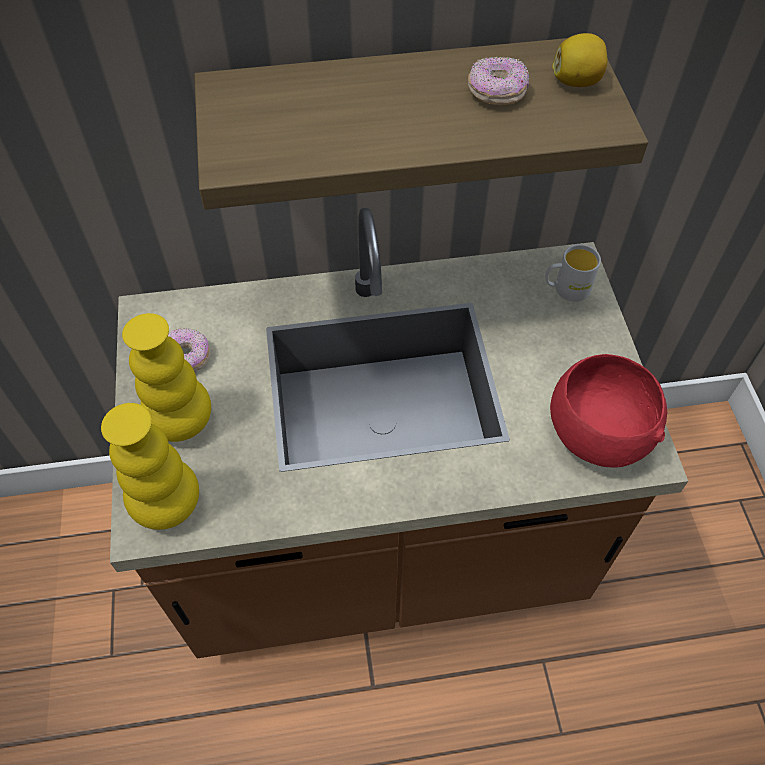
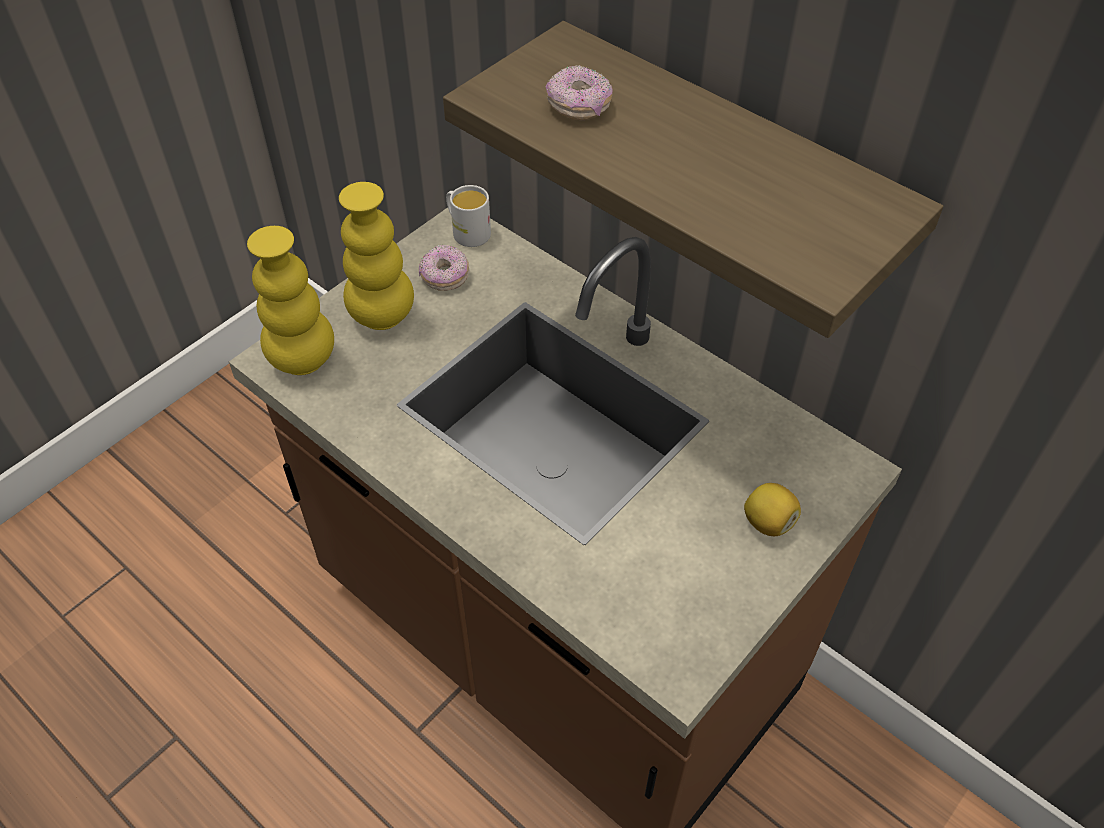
camera: 50 degrees right, 5 degrees down
(496, 93) = (763, 185): donut -> donut (579, 106)
(566, 289) = (811, 482): white mug -> white mug (467, 231)
(576, 81) = (852, 225): lemon -> lemon (768, 522)
(595, 433) = (662, 610): red bowl -> none

